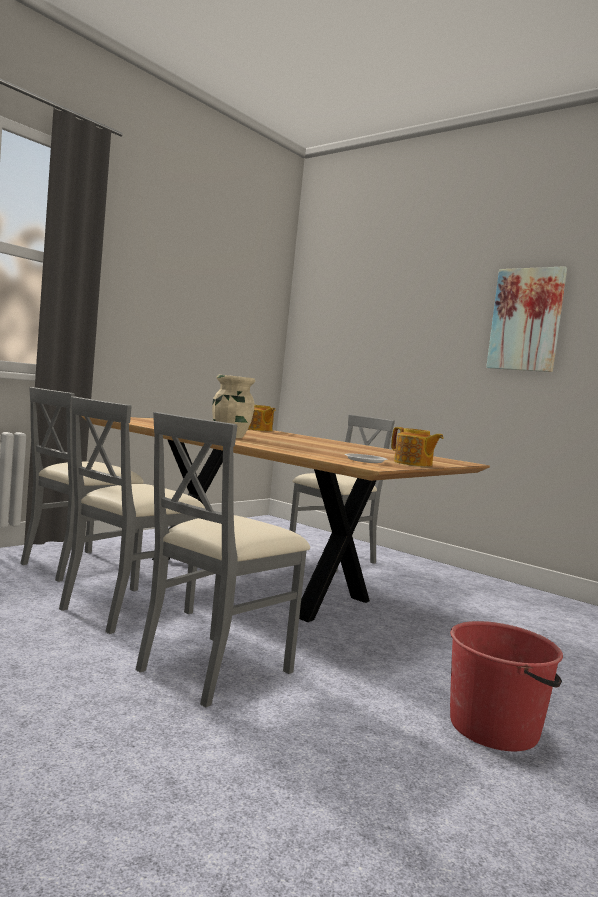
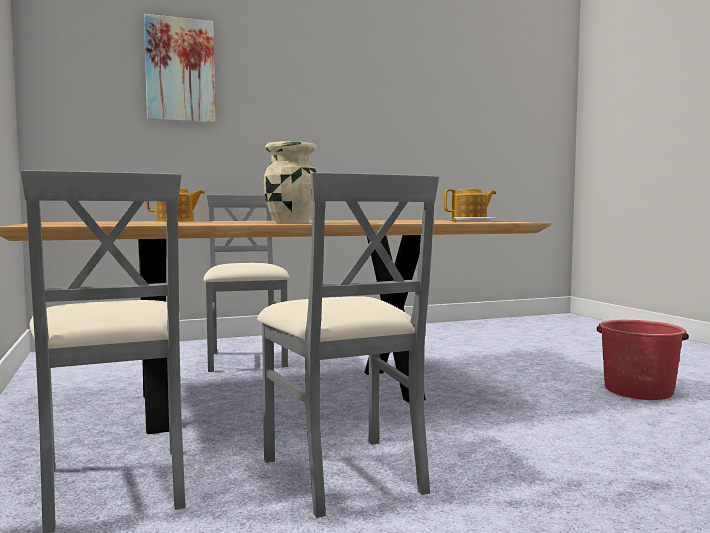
camera: 60 degrees left, 0 degrees up
(215, 668) = (539, 453): grey chair -> none
(526, 319) = (340, 94): picture -> picture (180, 70)

